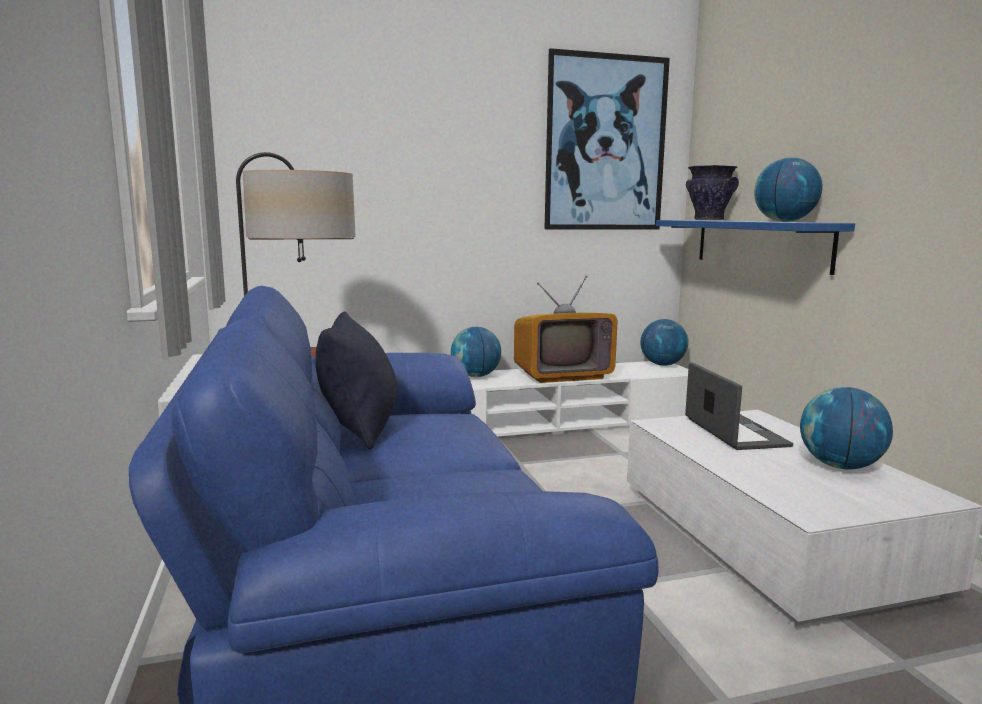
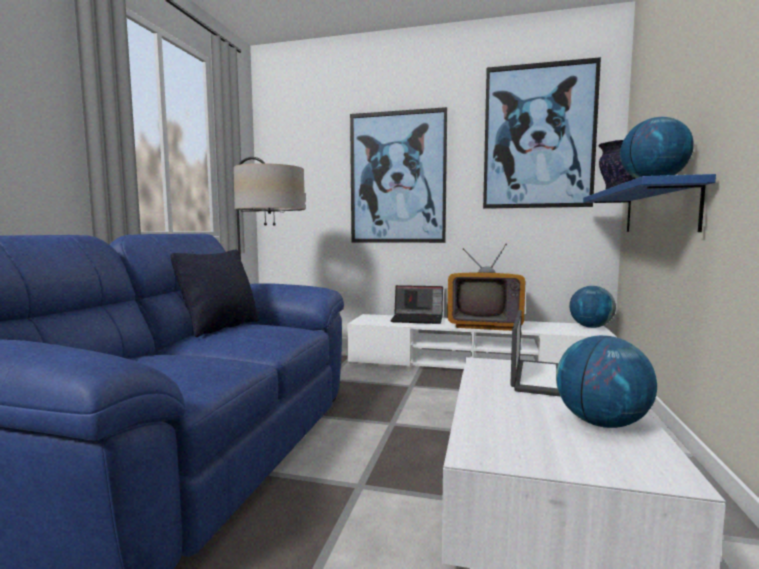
camera: 30 degrees right, 5 degrees down
(435, 184) = (397, 178): none -> picture
(476, 376) = (418, 319): globe -> laptop

